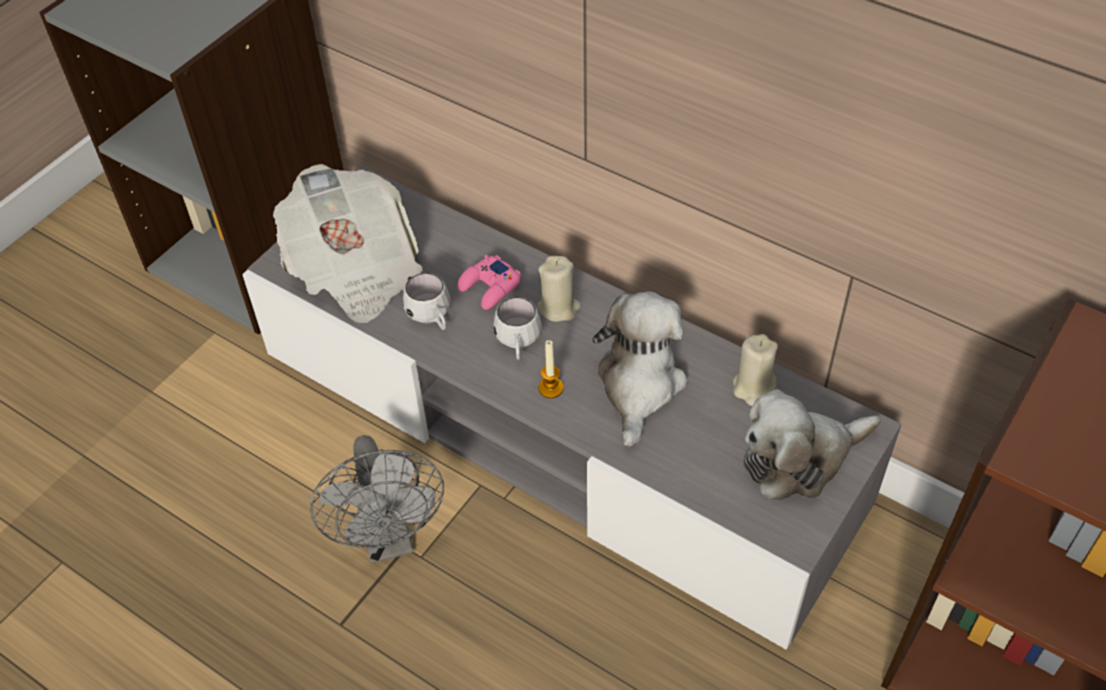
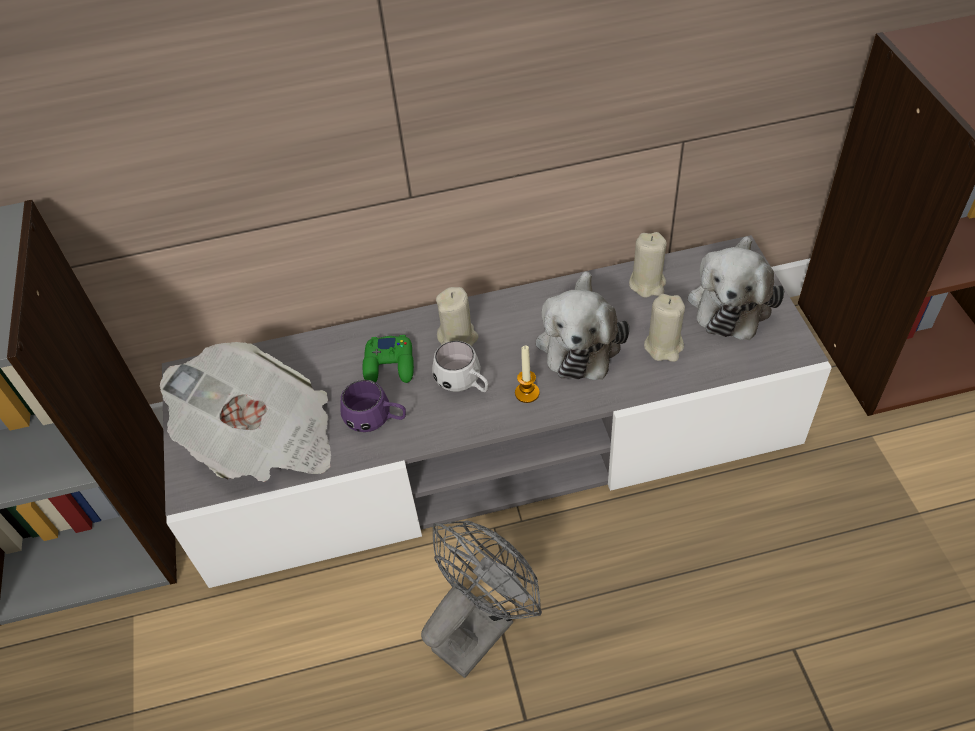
camera: 45 degrees left, 0 degrees up
(389, 539) = (481, 626): grey fan -> grey fan turned 75 degrees counterclockwise
(432, 318) = (377, 421): white mug -> purple mug
(490, 287) = (390, 365): pink game controller -> green game controller
(639, 384) = (579, 341): plush toy -> plush toy turned 135 degrees counterclockwise
(695, 444) = (664, 346): none -> beige candle

